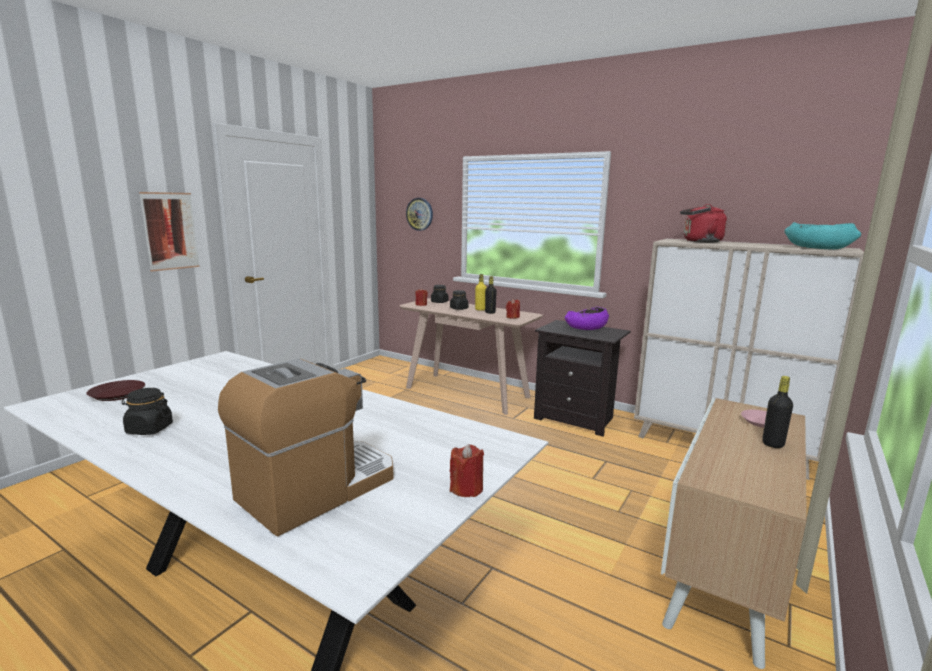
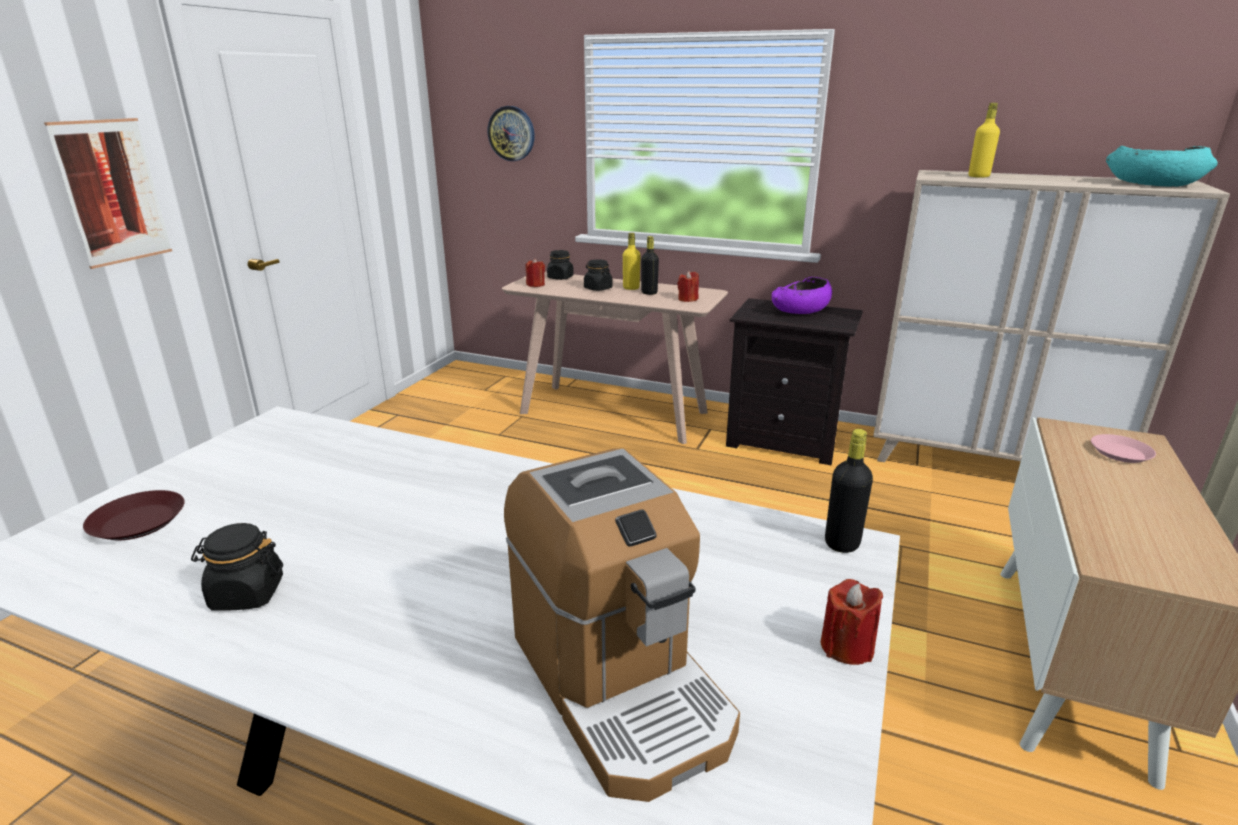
camera: 10 degrees left, 10 degrees up
(317, 489) = (619, 683): coffee machine -> coffee machine turned 120 degrees clockwise
(700, 242) = (978, 176): red kettle -> yellow bottle
(773, 444) = (1157, 489): black bottle -> black bottle (842, 543)

